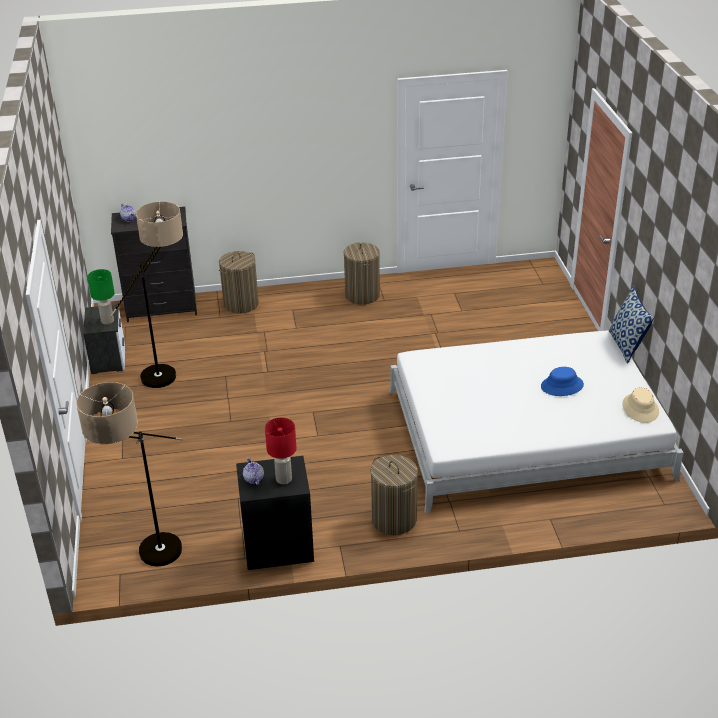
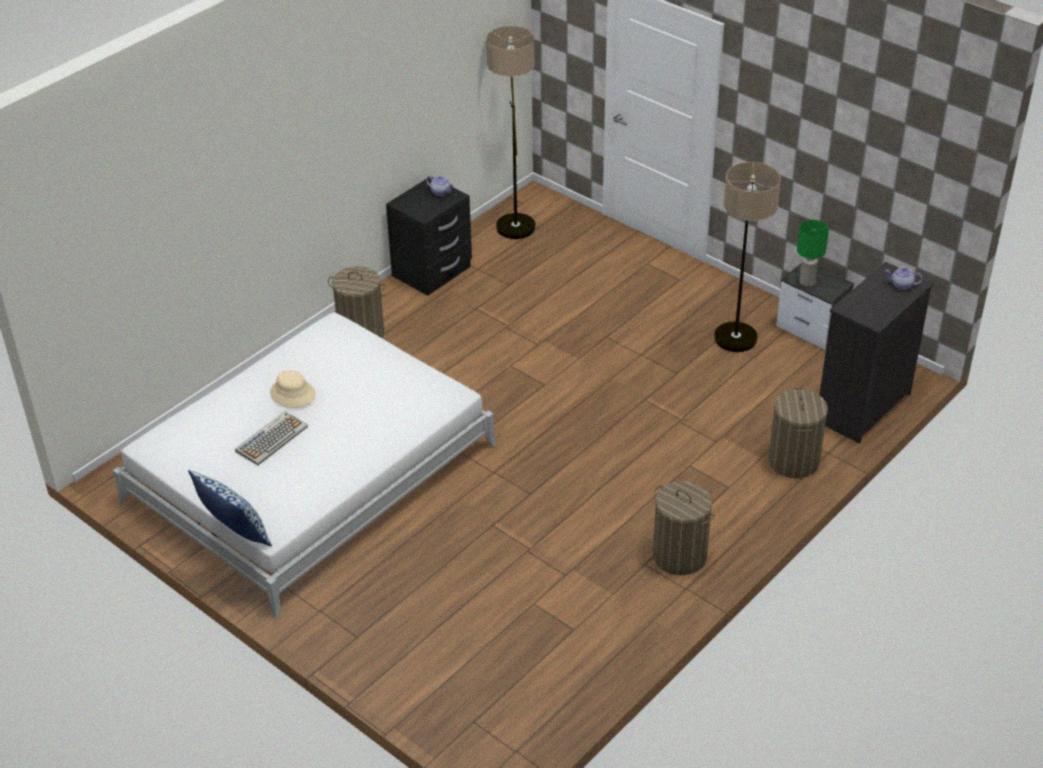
camera: 140 degrees right, 5 degrees up
(284, 479) = (417, 202): red table lamp -> none
(562, 386) = (272, 438): blue hat -> keyboard
(640, 408) = (170, 451): beige hat -> beige hat (292, 394)

